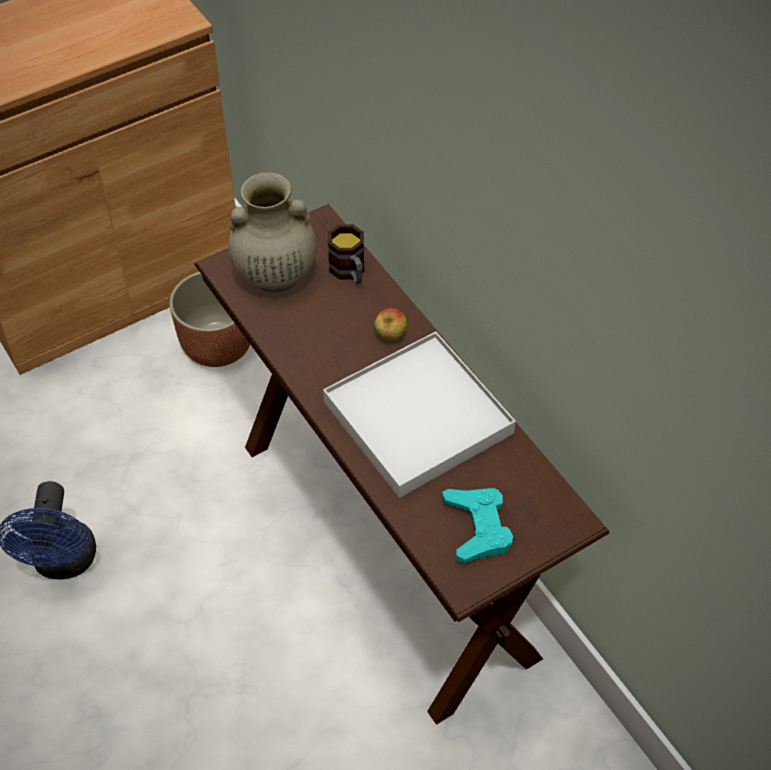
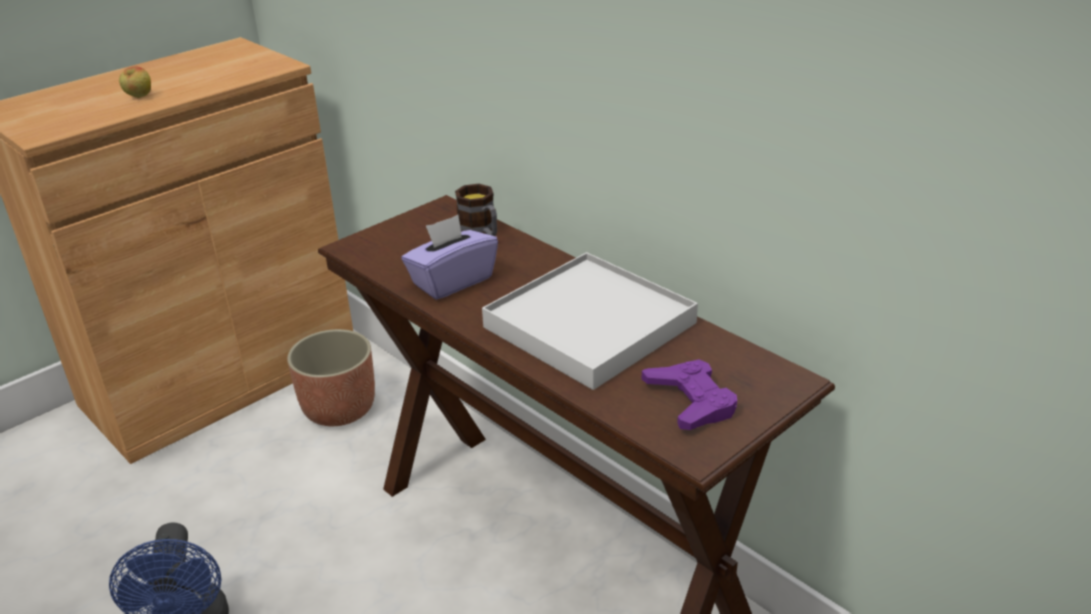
camera: 10 degrees left, 20 degrees down
(274, 276) = (404, 246): beige vase -> none
(308, 335) = (452, 281): none -> purple tissue box
(390, 336) = (538, 271): apple -> apple (139, 97)
(477, 527) = (690, 401): turquoise game controller -> purple game controller

